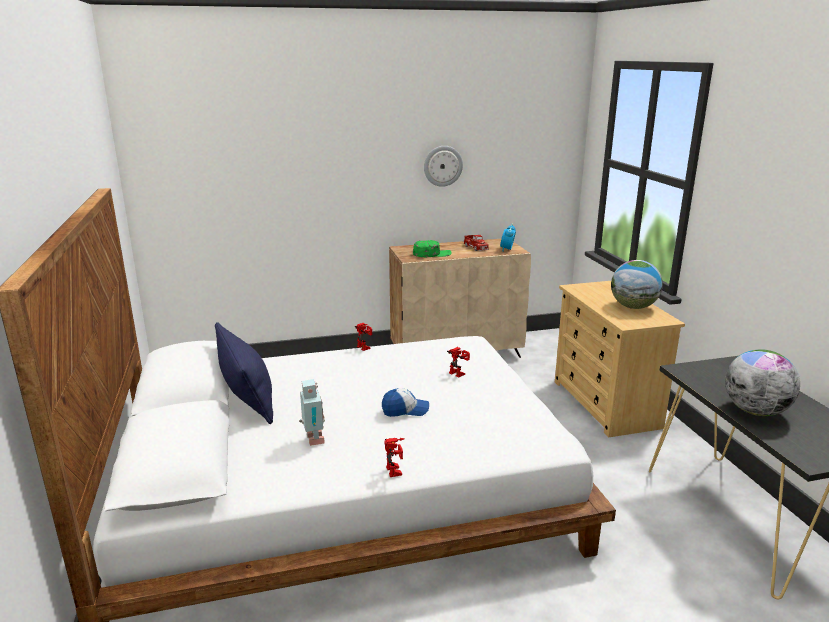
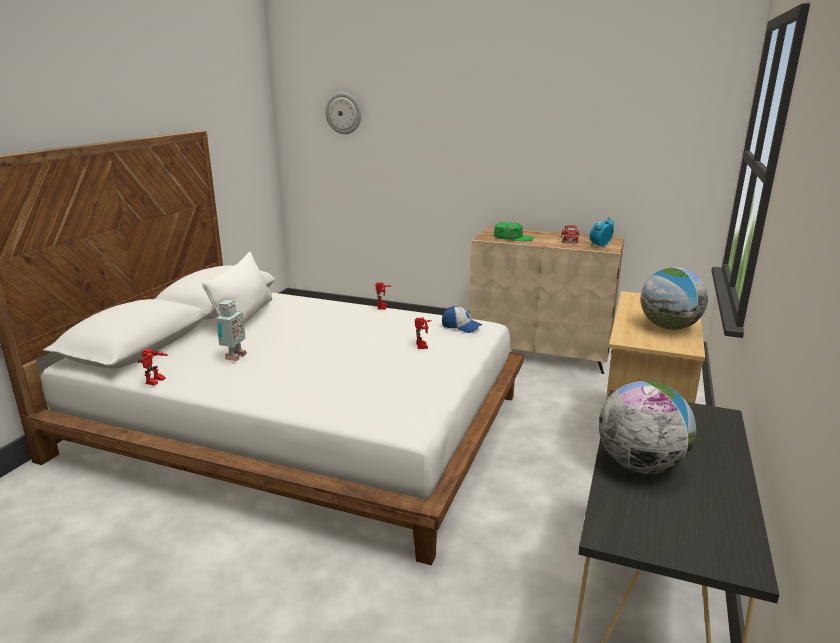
camera: 35 degrees right, 0 degrees up
(247, 397) = (244, 317): blue pillow -> white pillow
(397, 471) = (249, 397): toy robot -> toy robot (156, 382)
(405, 410) = (327, 358): cap -> cap (461, 327)
(443, 166) = (554, 147): wall clock -> wall clock (343, 113)

